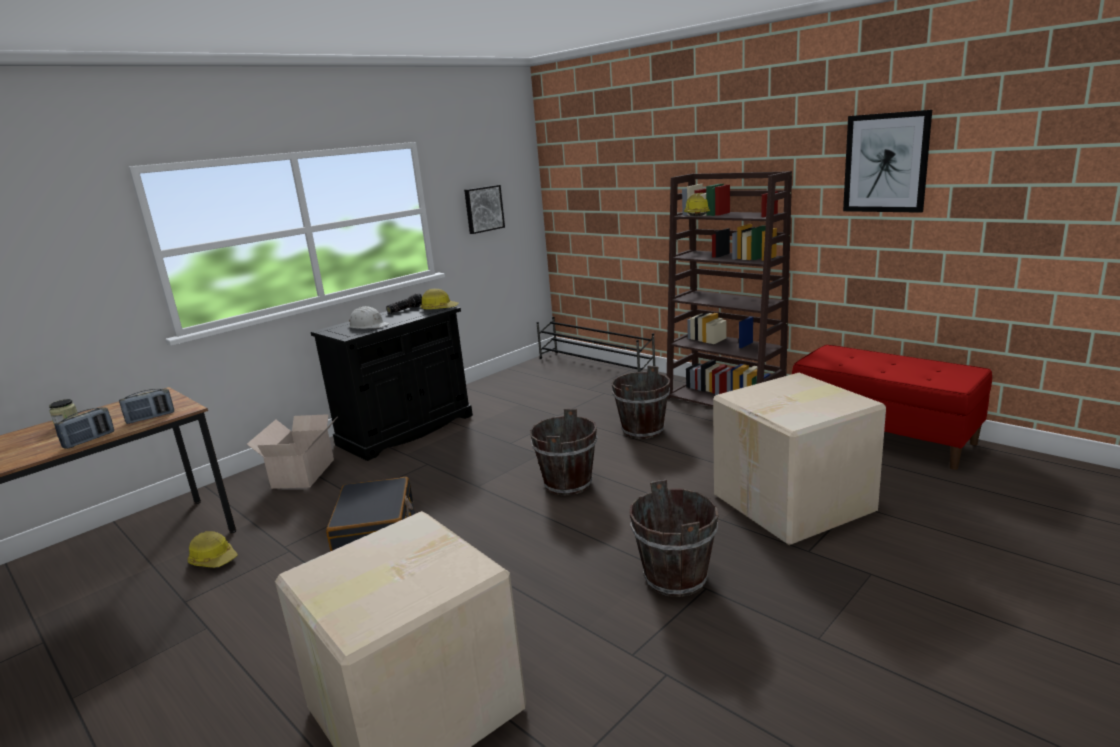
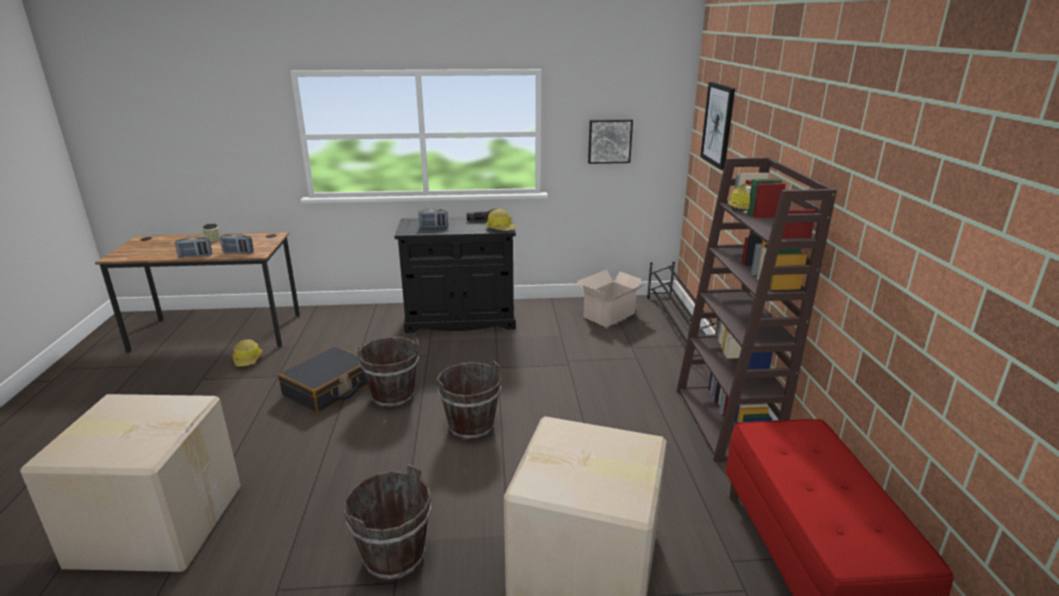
camera: 40 degrees right, 5 degrees up
(305, 472) = (365, 323): cardboard box -> cardboard box (610, 315)
(368, 326) = (434, 227): white hard hat -> radio
(643, 430) = (601, 412): brown bucket -> brown bucket (393, 396)
(886, 163) = (925, 219): picture -> picture (718, 124)

